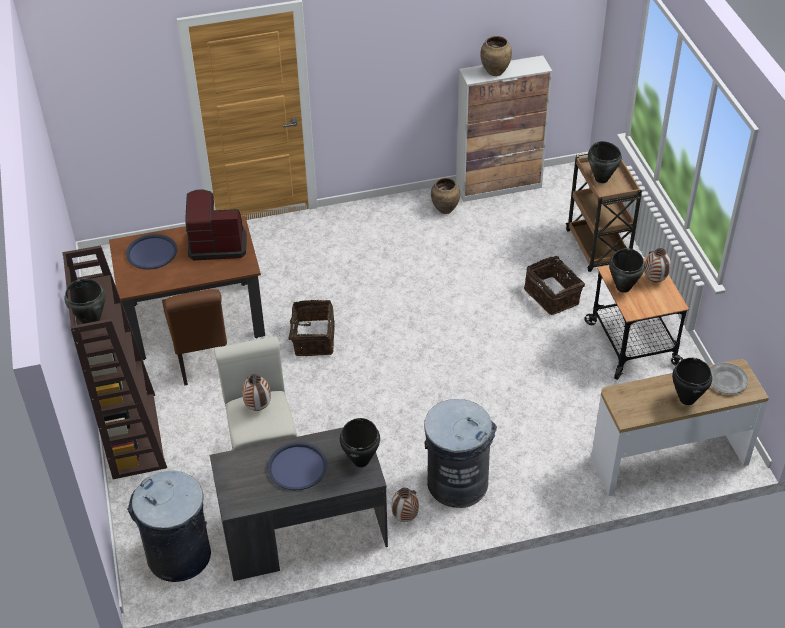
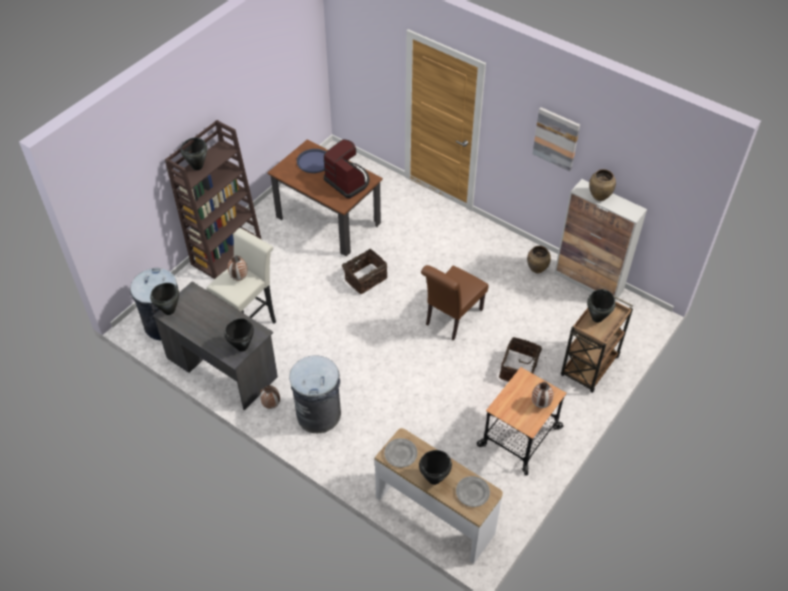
camera: 50 degrees right, 5 degrees up
(202, 360) = (303, 243): brown chair -> brown chair (451, 319)
(297, 467) = (214, 322): blue tray -> none
(415, 40) = (556, 138): none -> picture
(623, 287) = (516, 391): black cooking pot -> black cooking pot (169, 310)
(634, 407) = (400, 454): none -> grey plate

